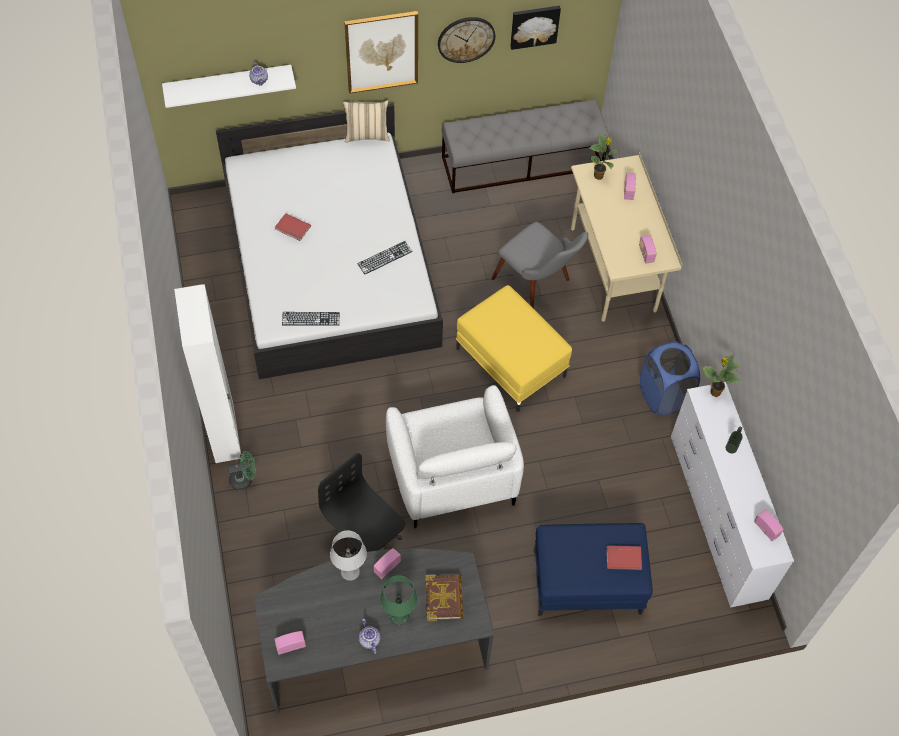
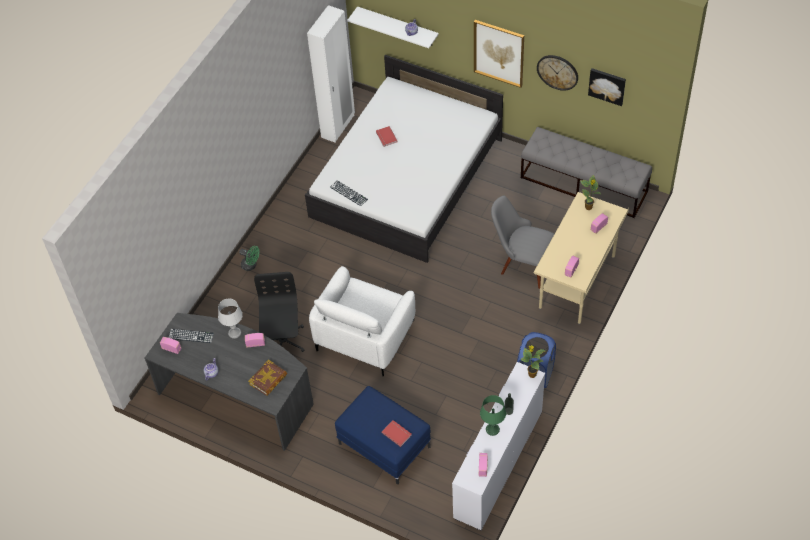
camera: 45 degrees right, 5 degrees down
(225, 434) = (263, 235): white wardrobe -> white wardrobe (338, 126)
(367, 135) = (481, 108): beige pillow -> none
(385, 257) = (423, 184): keyboard -> keyboard (191, 335)
(399, 615) = (238, 371): green table lamp -> green table lamp (492, 429)
(510, 362) = (459, 296): yellow ottoman -> none
(538, 284) = (521, 262): grey chair -> grey chair turned 120 degrees clockwise

